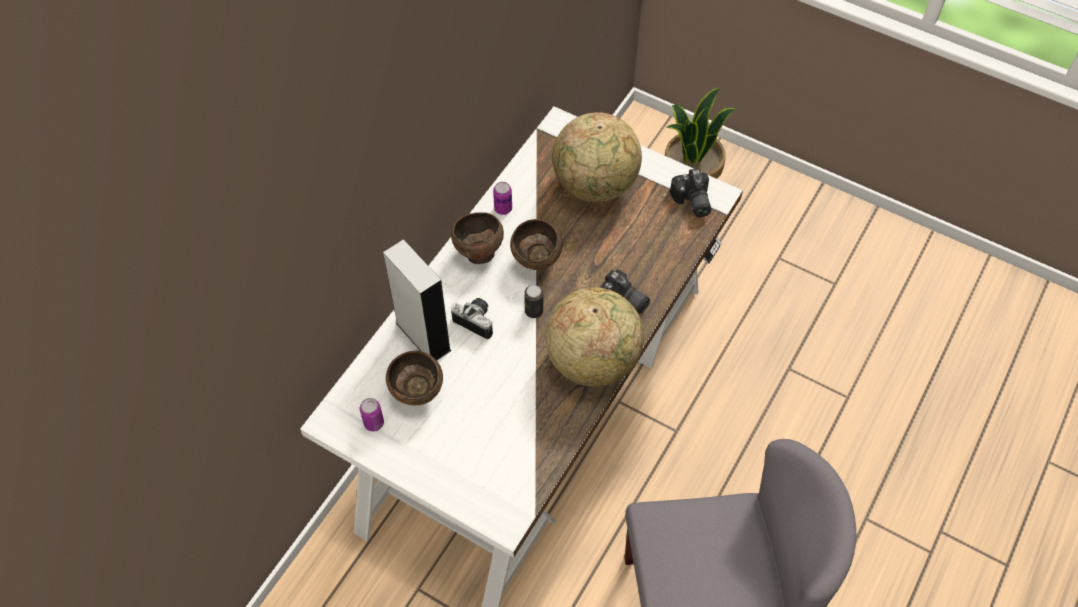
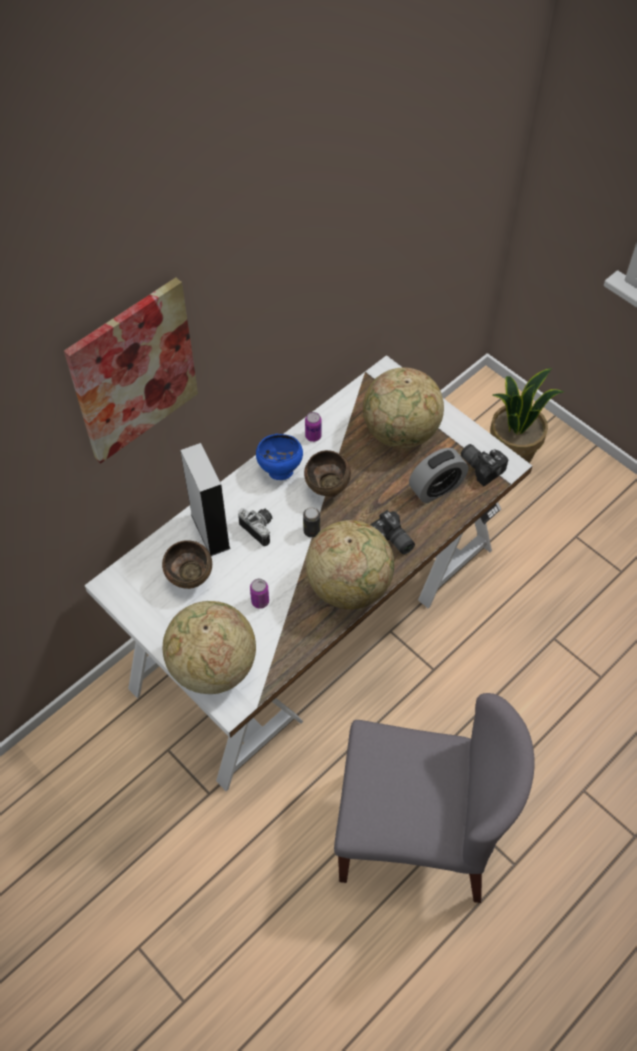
camera: 15 degrees right, 0 degrees up
(327, 172) = (133, 371): none -> picture
(374, 423) = (146, 595): can -> can (260, 601)
(472, 484) = (212, 667): none -> globe
(478, 253) = (279, 470): brown bowl -> blue bowl
(651, 236) = (436, 488): none -> alarm clock
(691, 202) = (482, 466): camera -> camera turned 135 degrees clockwise

